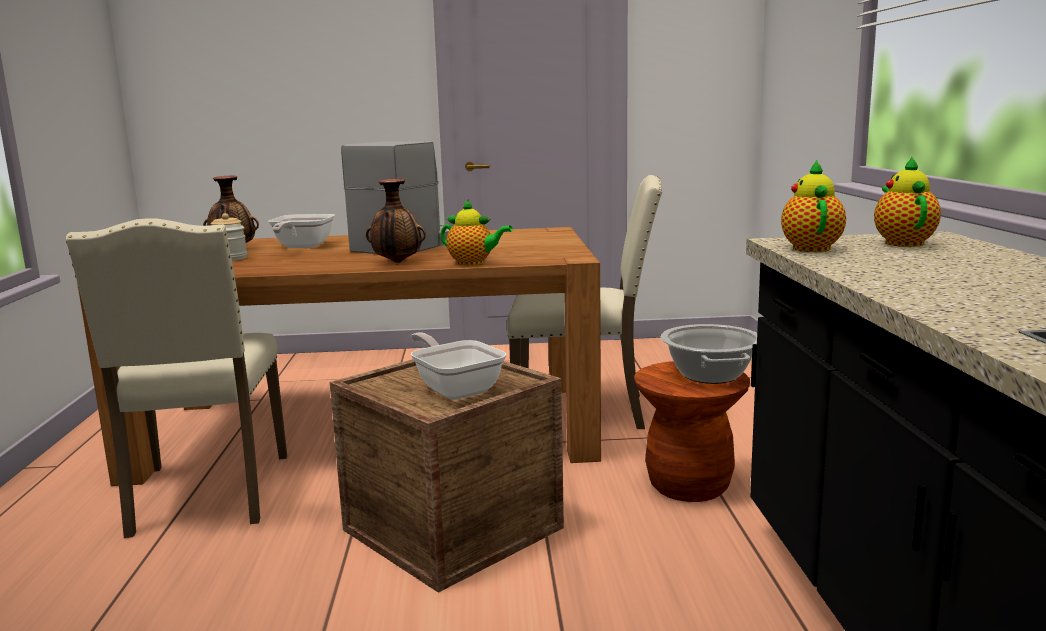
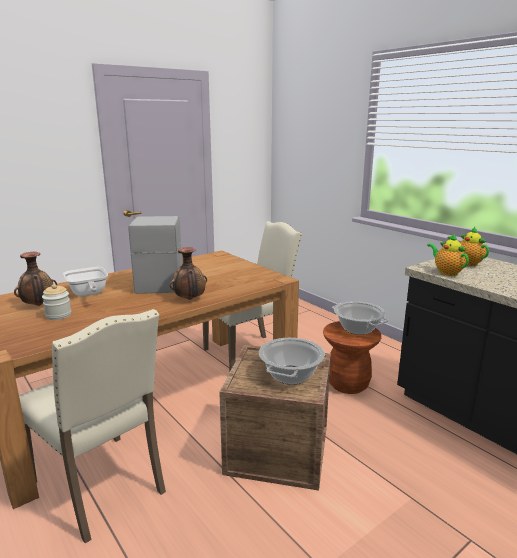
camera: 35 degrees left, 5 degrees up
(455, 389) = (290, 375): frying pan -> cooking pot
(473, 263) = (236, 292): teapot -> none

